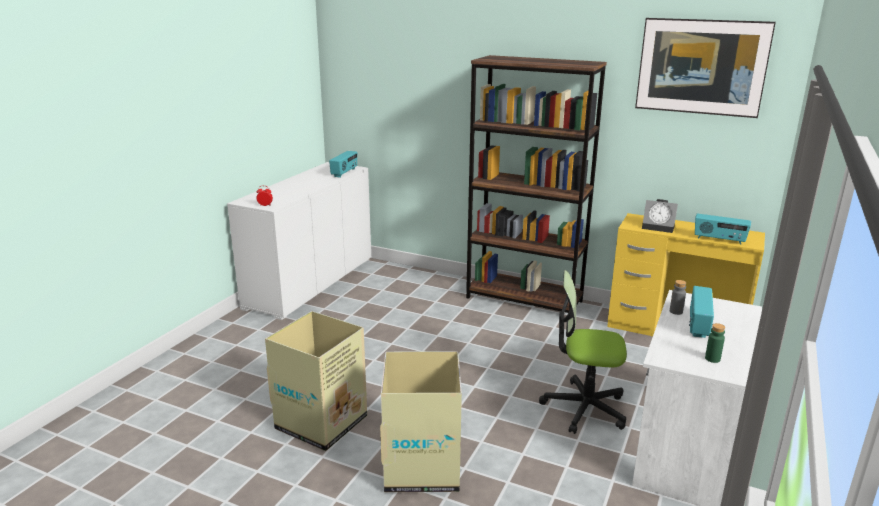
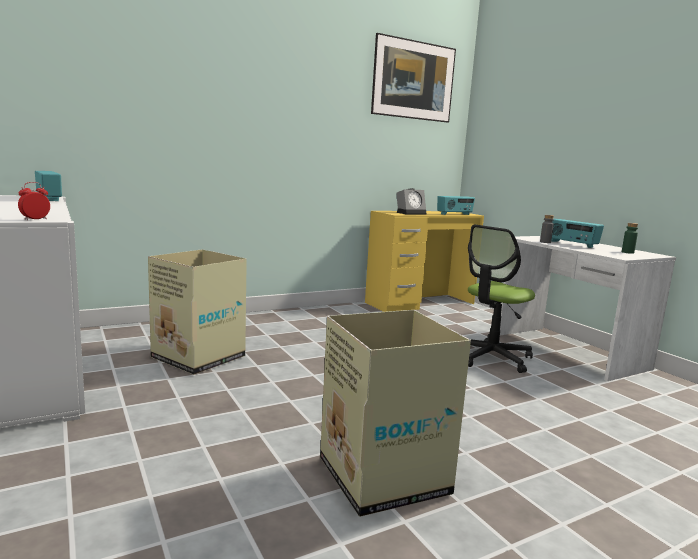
camera: 55 degrees left, 10 degrees down
(422, 466) = (528, 448): cardboard box -> cardboard box (198, 357)
(524, 299) = (298, 315): brown bookcase -> none

